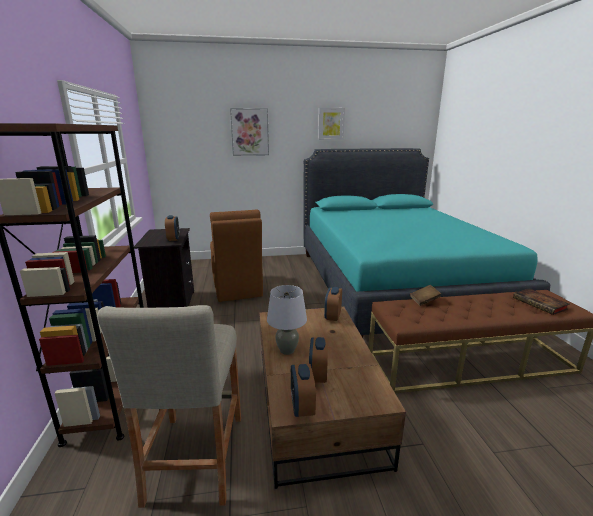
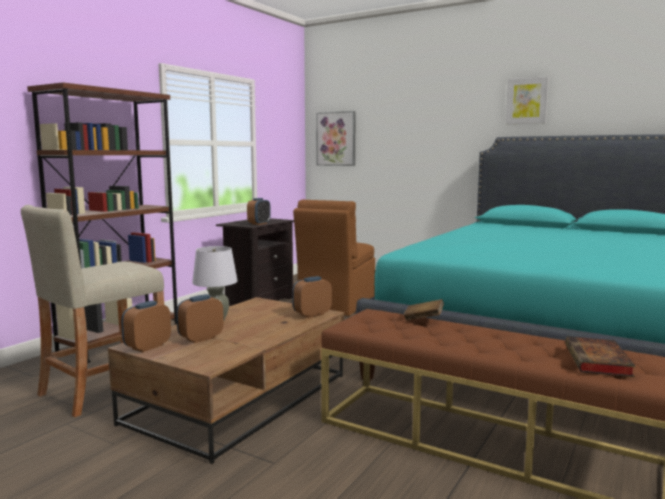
camera: 40 degrees right, 10 degrees down
(250, 132) = (414, 117): picture -> picture (336, 139)

